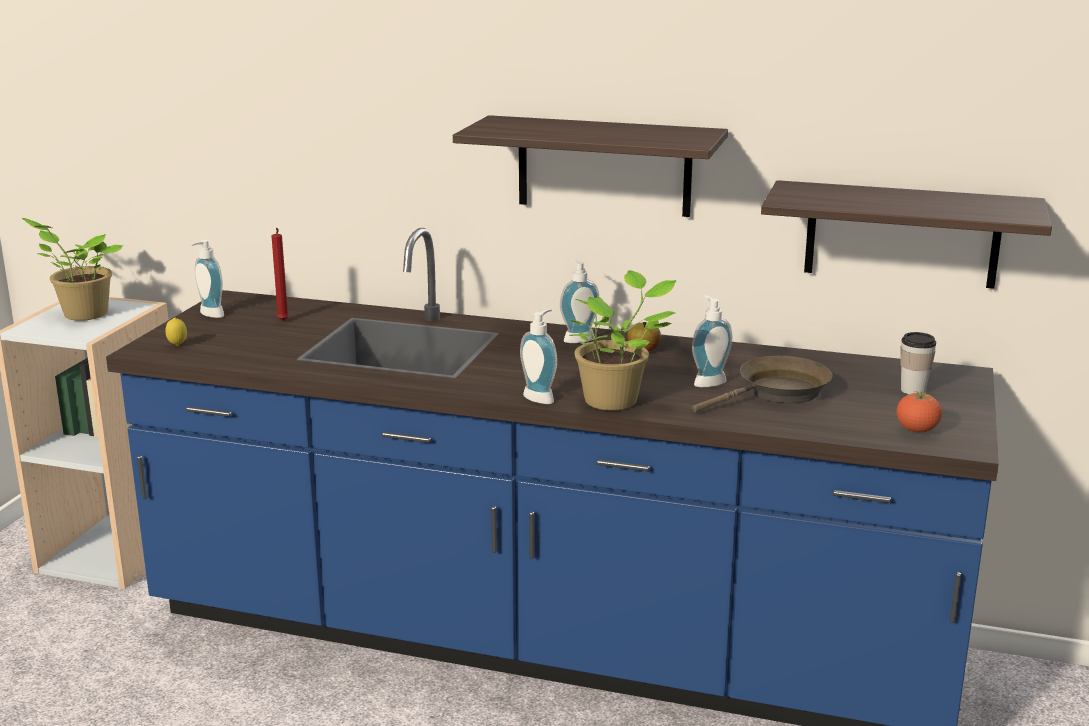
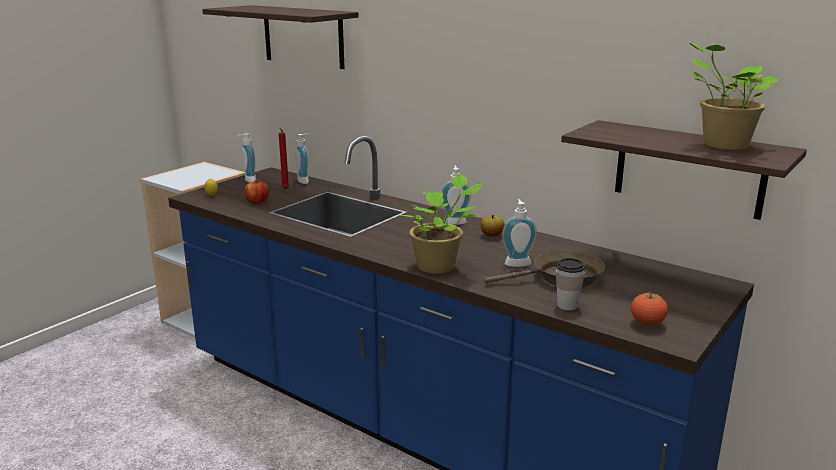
camera: 20 degrees right, 0 degrees up
(82, 314) = (194, 173): potted plant -> potted plant (721, 145)
(261, 345) = (257, 202): none -> apple
(541, 397) = (392, 257): soap dispenser -> soap dispenser (305, 181)
(604, 166) = (484, 102): shelf -> shelf (303, 36)
(913, 390) = (671, 291): cup -> cup (567, 305)

